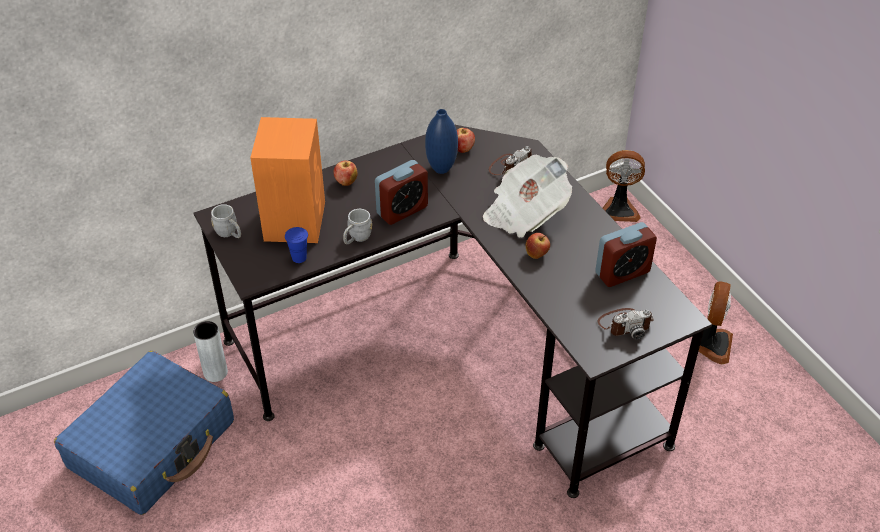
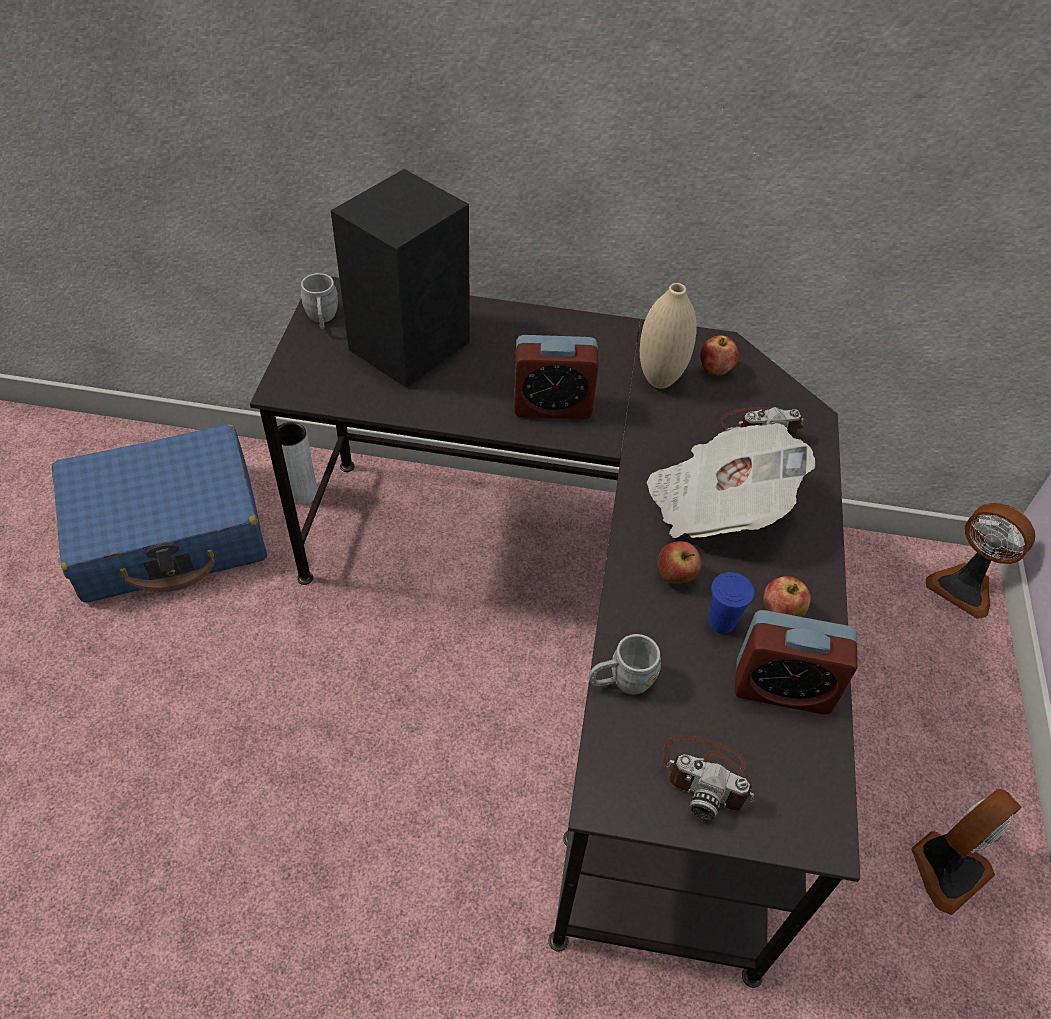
camera: 35 degrees right, 5 degrees up
(295, 219) = (411, 344): orange speaker -> black speaker
(299, 258) = (365, 393): blue cup -> blue cup (721, 622)
(346, 182) = (520, 332): apple -> apple (780, 613)
(356, 238) = (458, 409): grey mug -> grey mug (621, 681)
(441, 168) = (659, 380): blue vase -> beige vase

